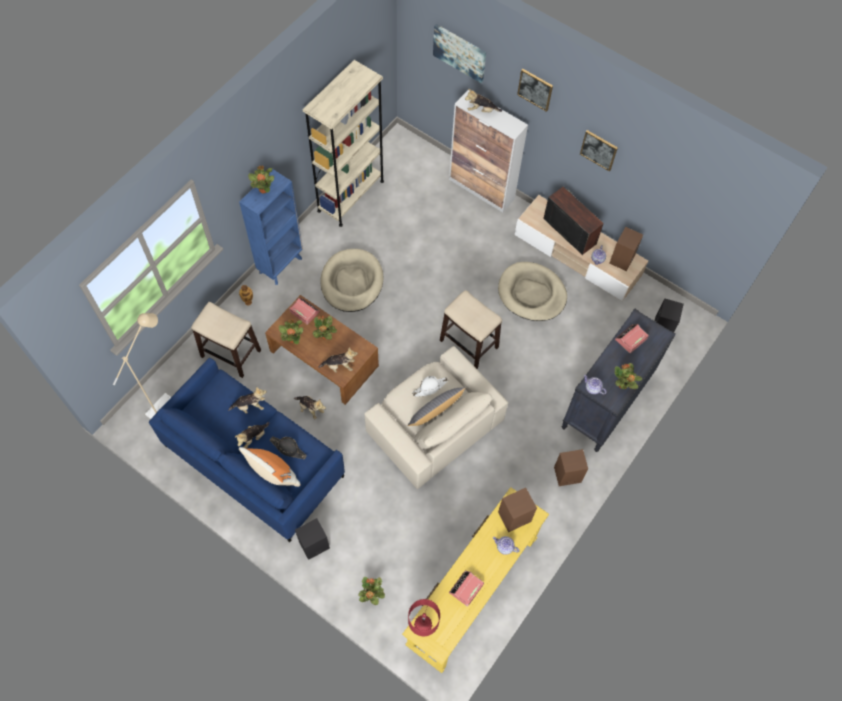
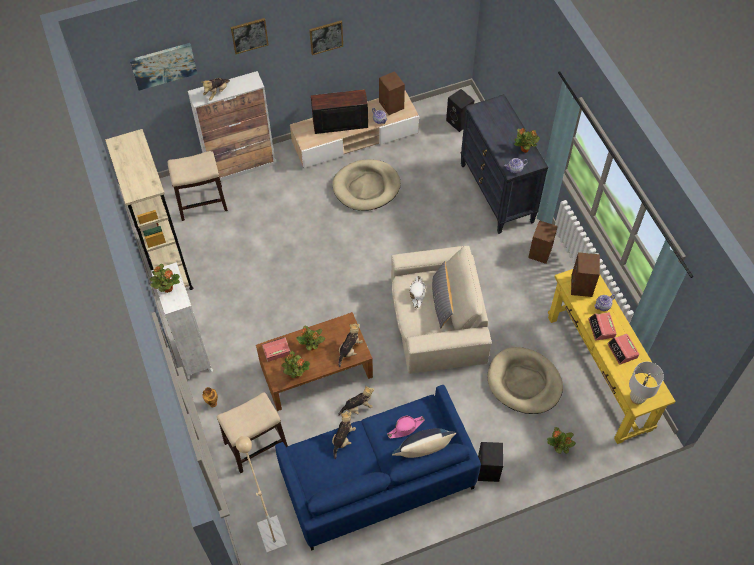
camera: 55 degrees left, 5 degrees down
(253, 438) = (375, 452): plush toy -> none
(272, 475) = (423, 453): orange pillow -> blue pillow
(281, 264) = (194, 356): blue bookcase -> white bookcase
(288, 449) = (406, 428): black hat -> pink hat
(352, 282) = (256, 310): beige dog bed -> beige dog bed (524, 382)
(422, 626) = (637, 398): red table lamp -> white table lamp
(468, 343) = (380, 255): stool -> stool (201, 203)
(630, 339) = (490, 123): alarm clock -> alarm clock (601, 328)

